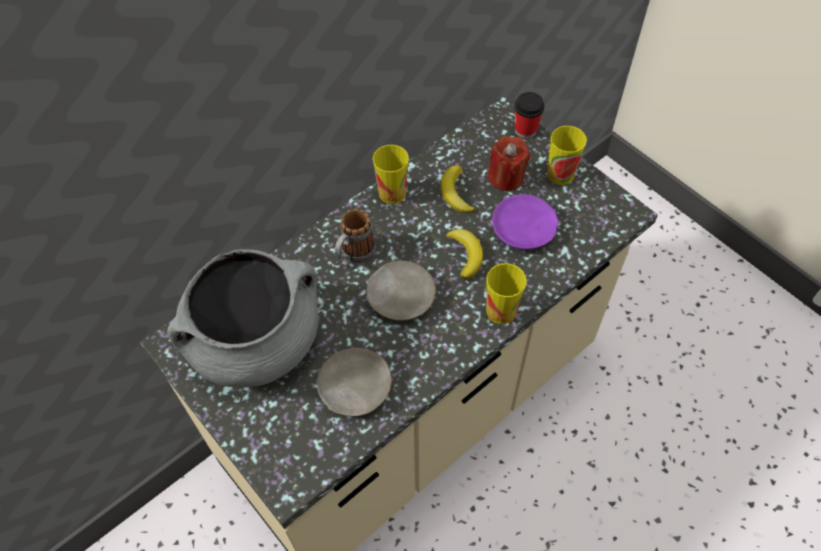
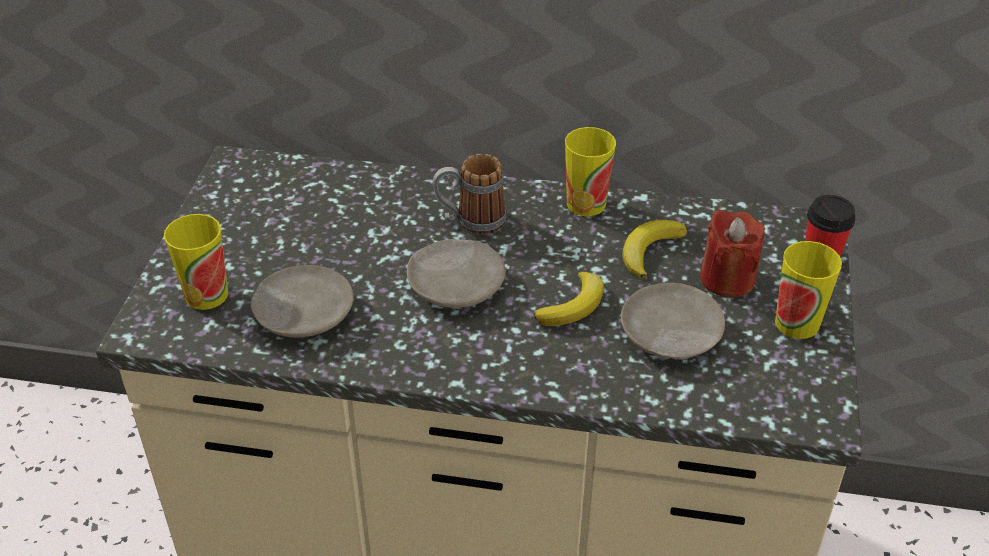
camera: 50 degrees right, 15 degrees down
(256, 341) = (291, 215): grey cooking pot -> none
(501, 311) = (529, 377): cup -> cup (206, 295)
(523, 229) = (670, 334): purple plate -> beige plate

